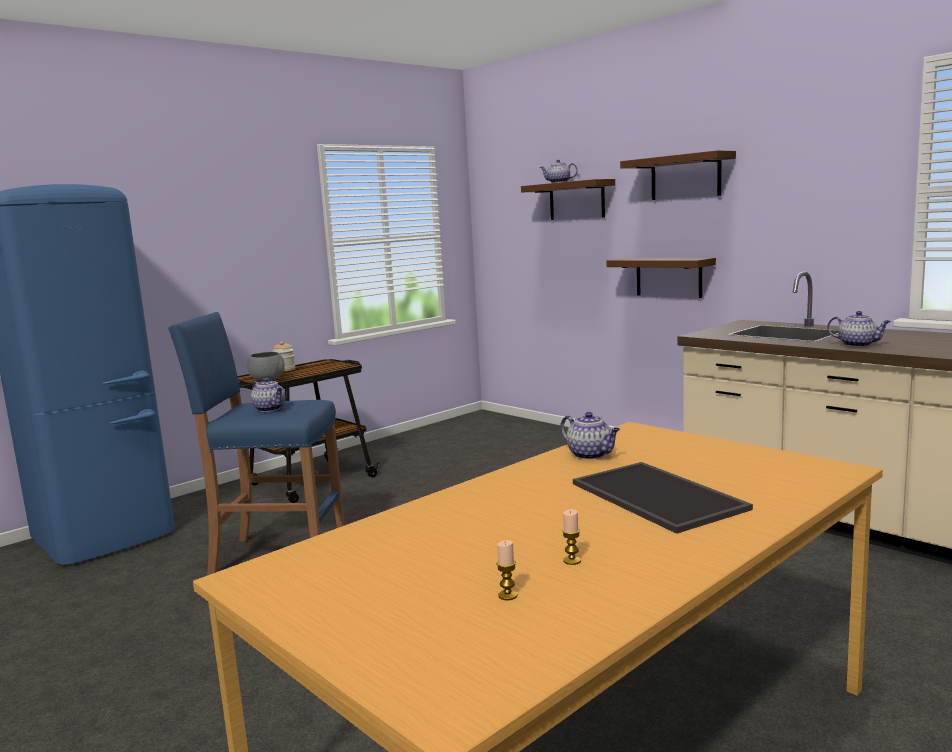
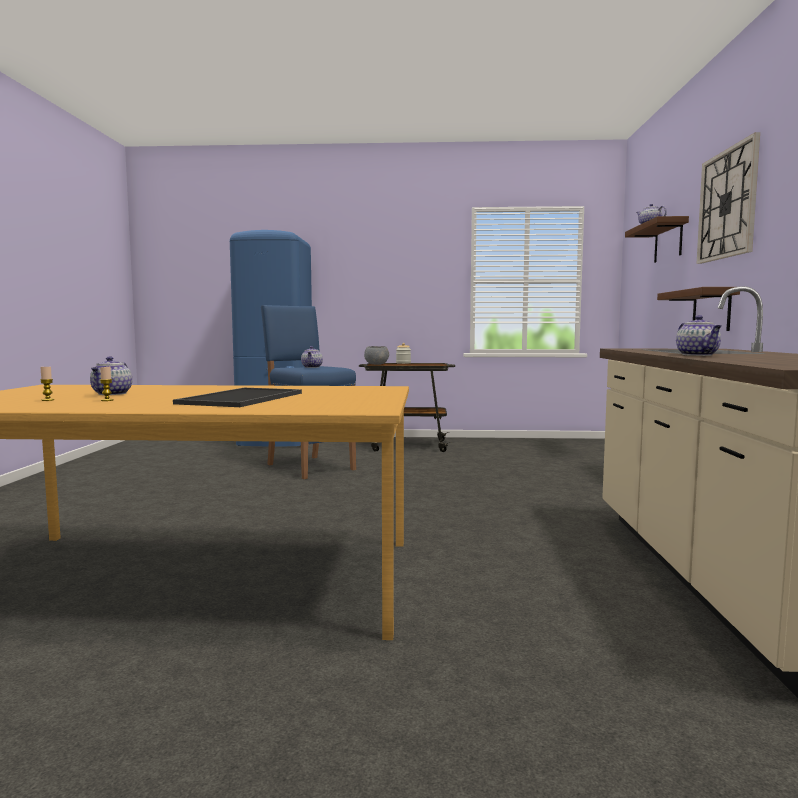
camera: 45 degrees right, 5 degrees down
(591, 455) = (311, 388): teapot -> teapot (112, 394)
(685, 177) = (727, 204): brown shelf -> wall clock

